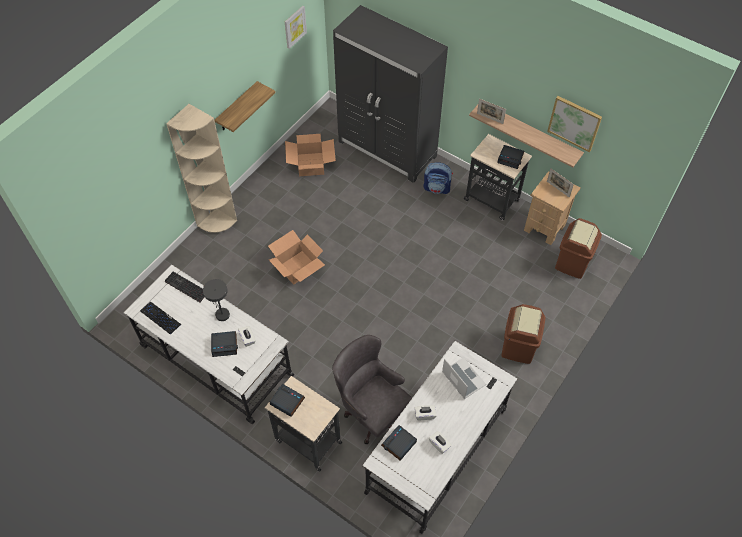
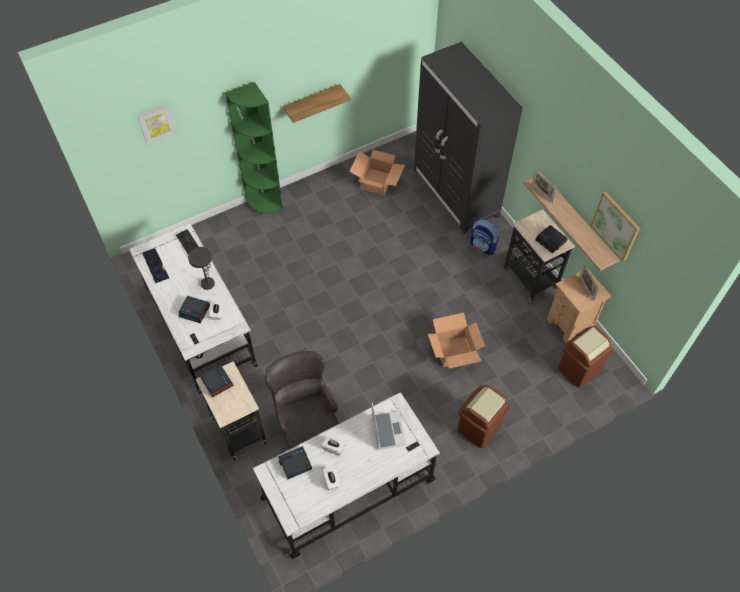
camera: 25 degrees right, 0 degrees up
(217, 224) = (265, 206): beige bookcase -> green bookcase
(295, 26) = (395, 44): picture -> picture (157, 124)
(298, 267) = (314, 271): cardboard box -> cardboard box (454, 351)

